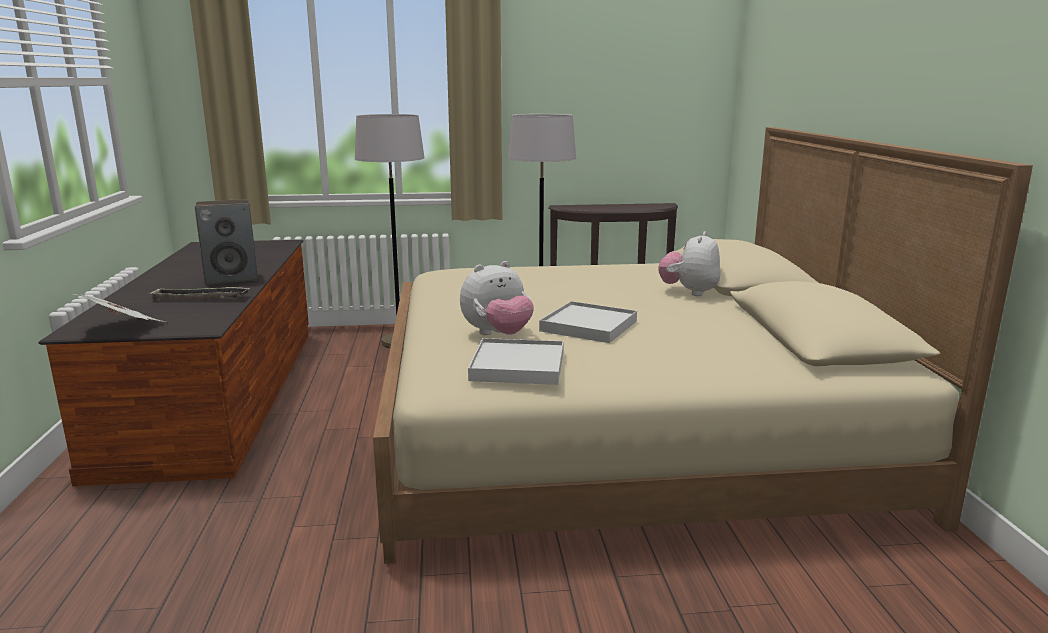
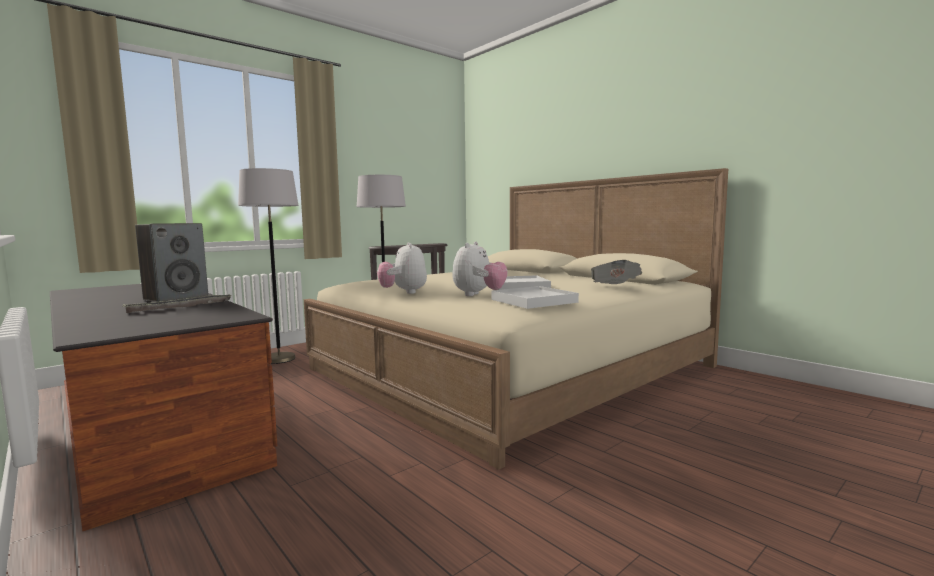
camera: 35 degrees left, 10 degrees down
(124, 328) = (148, 327): newspaper -> newspaper (615, 287)
(689, 292) = (526, 273): plush toy -> plush toy (403, 292)

